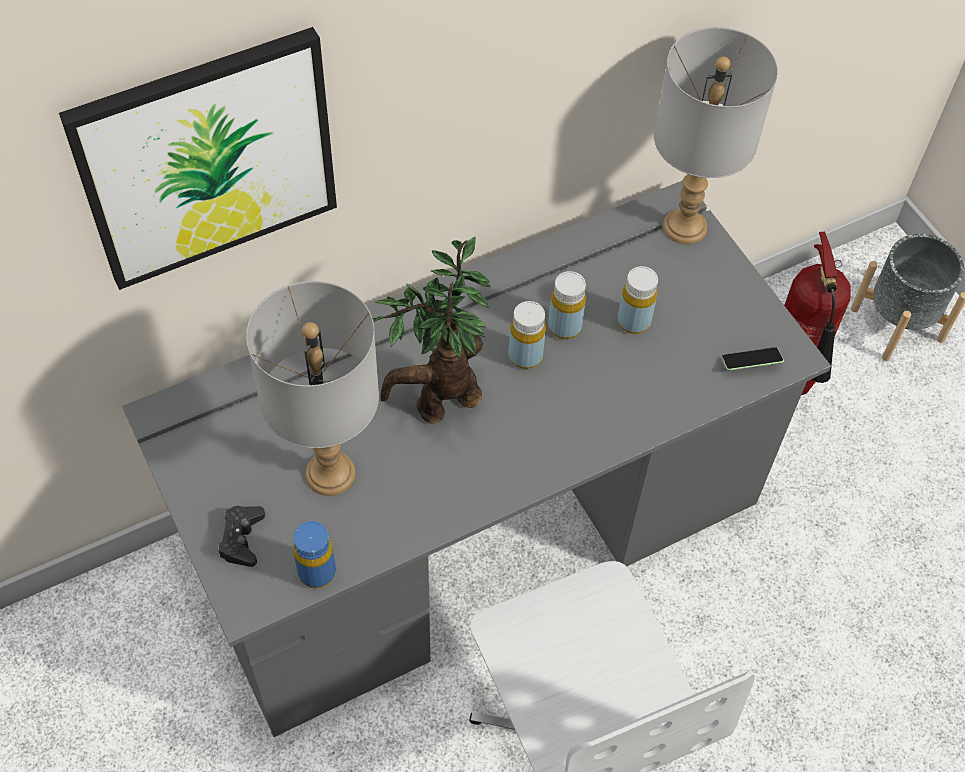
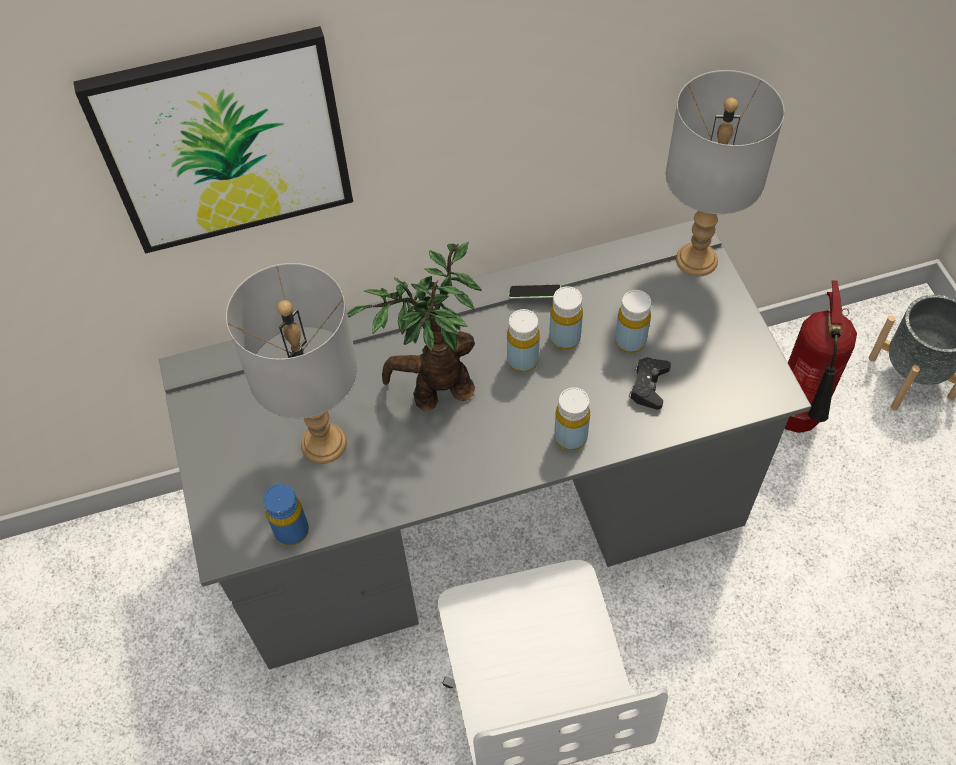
camera: 15 degrees right, 0 degrees up
(242, 538) = (233, 491): black game controller -> black game controller (648, 386)
(593, 431) = (570, 437): none -> yellow bottle
(750, 363) = (733, 394): phone -> phone (534, 296)

